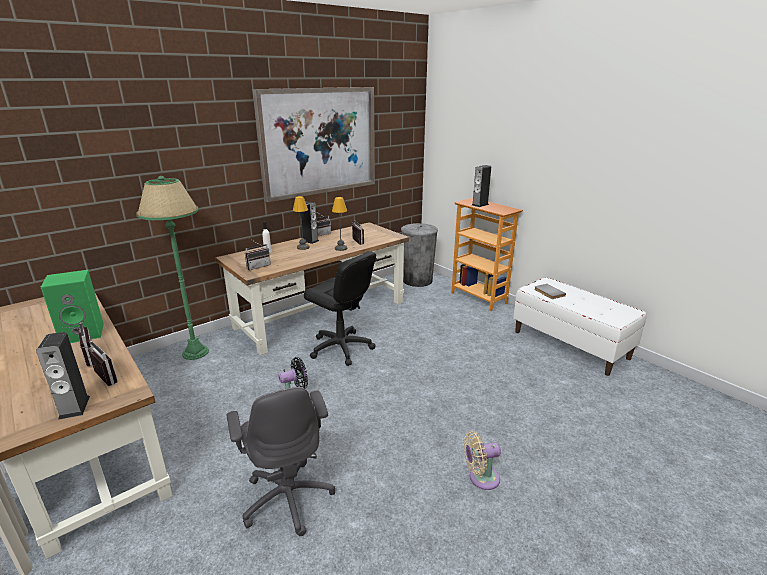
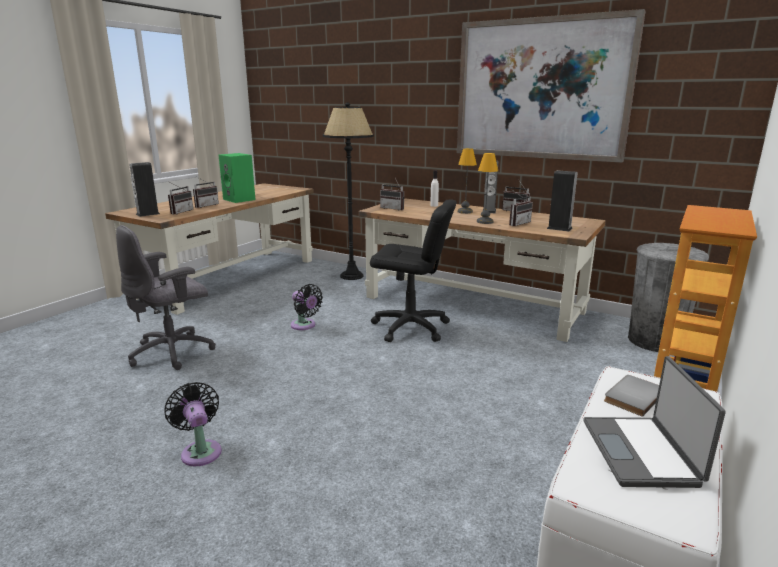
camera: 70 degrees right, 5 degrees down
(196, 352) = (352, 276): green floor lamp -> black floor lamp
(341, 348) = (410, 327): black office chair -> black office chair turned 90 degrees counterclockwise
(480, 205) = (711, 215): speaker -> speaker (559, 228)
(481, 478) = (200, 451): beige fan -> black fan
(591, 304) = (641, 452): none -> laptop

